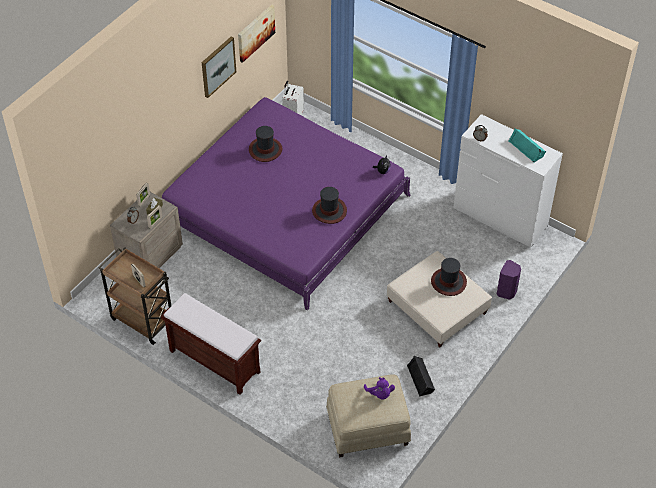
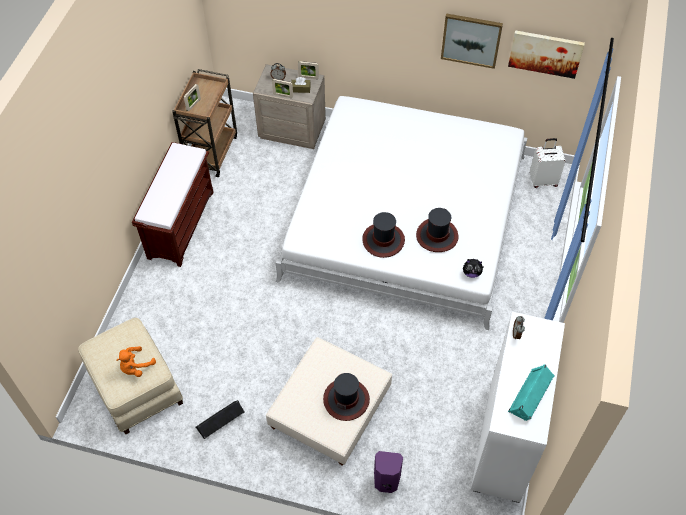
camera: 70 degrees right, 5 degrees up
(265, 150) = (442, 155): hat -> hat (436, 236)
(284, 209) = (405, 216): purple bed -> white bed
(380, 394) = (136, 367): purple plush toy -> orange plush toy

